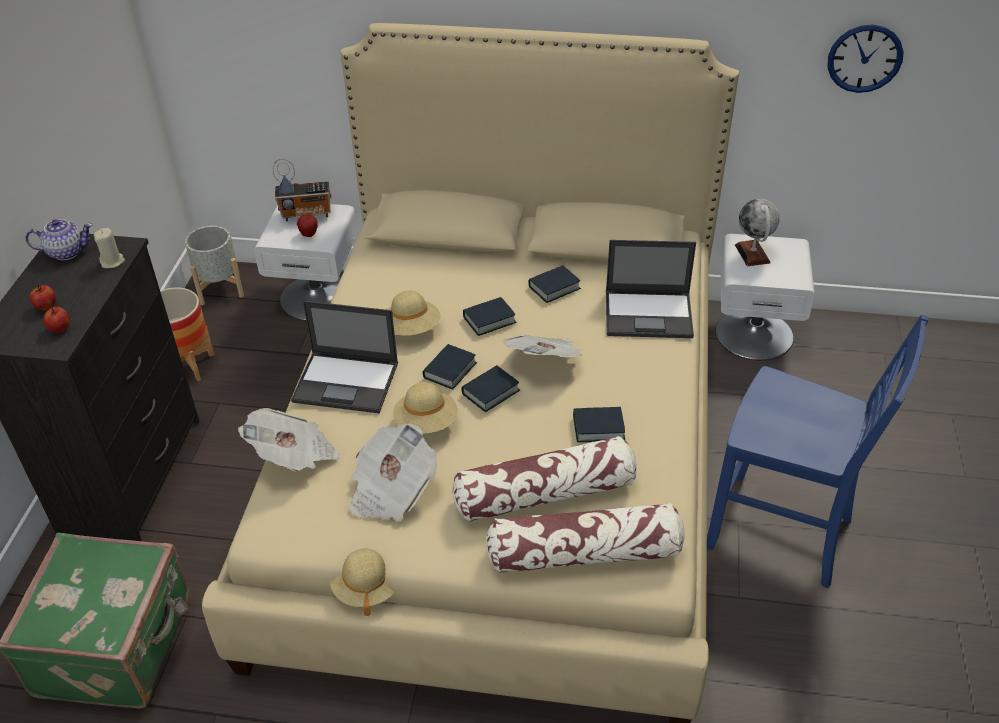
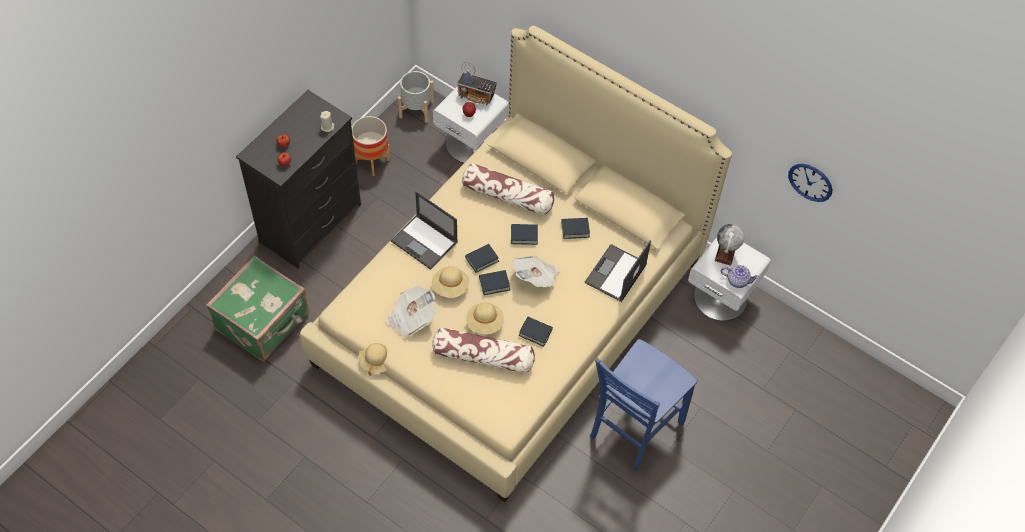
camera: 25 degrees right, 15 degrees up
(66, 252) = (307, 108): teapot -> teapot (737, 280)
(294, 456) = (375, 275): newspaper -> none
(412, 329) = (479, 221): beige hat -> beige hat (485, 323)
(584, 553) = (481, 397): pillow -> pillow (508, 196)
(649, 314) = (615, 274): laptop -> laptop turned 90 degrees clockwise
(782, 533) = (633, 430): blue chair -> blue chair turned 75 degrees clockwise

